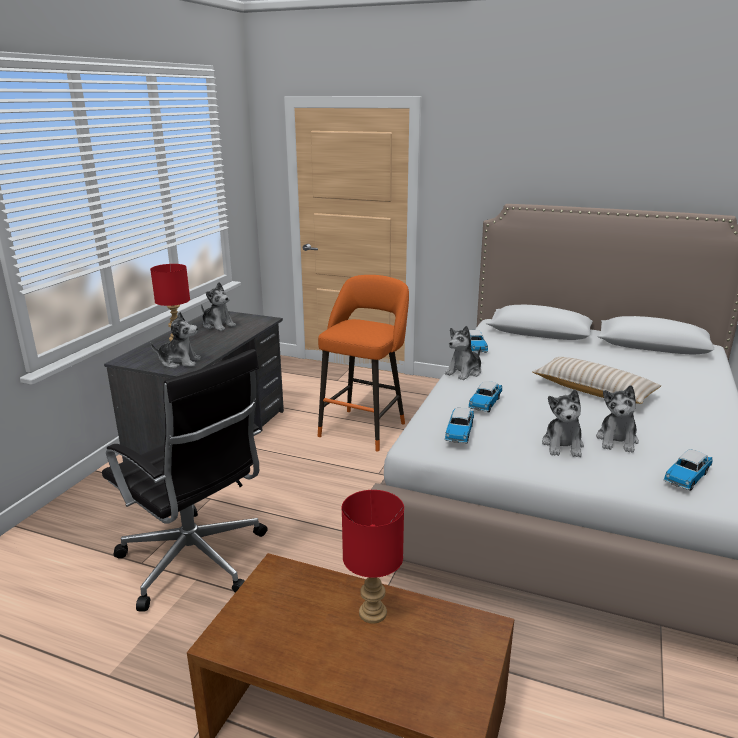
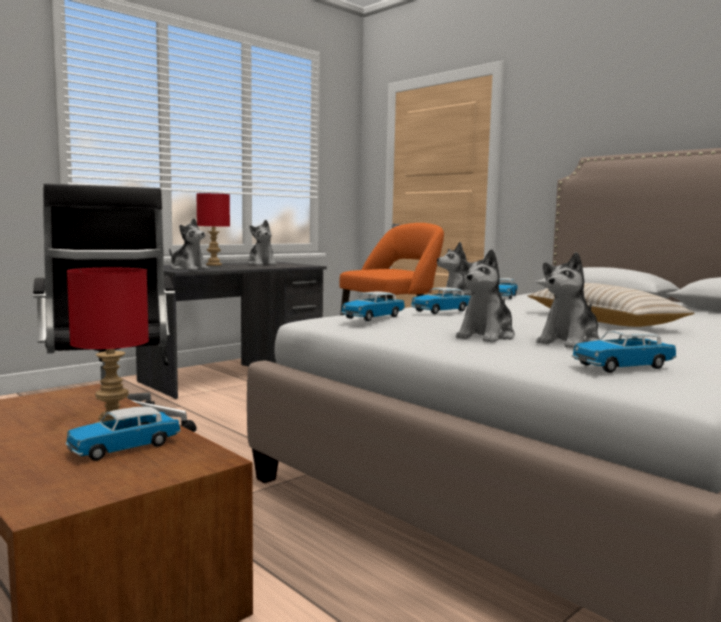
camera: 25 degrees right, 15 degrees down
(417, 636) = (124, 447): none -> toy car

